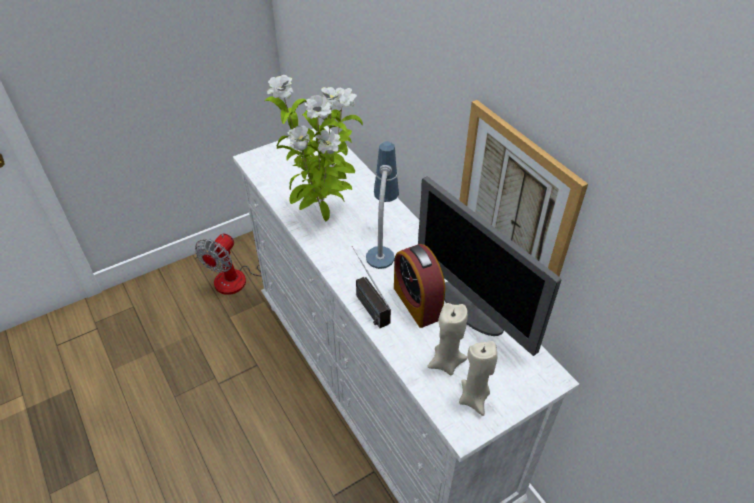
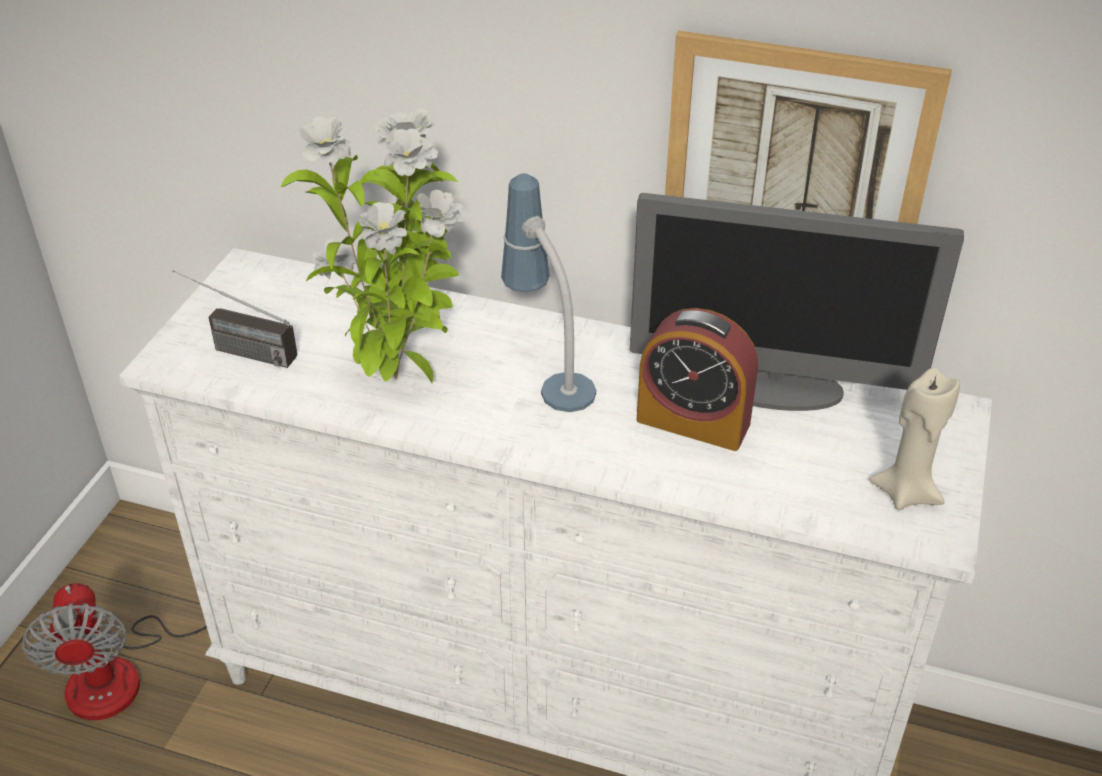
camera: 40 degrees left, 5 degrees down
(365, 301) = (620, 463): radio -> radio (235, 349)
(446, 362) = (821, 473): beige candle -> none

